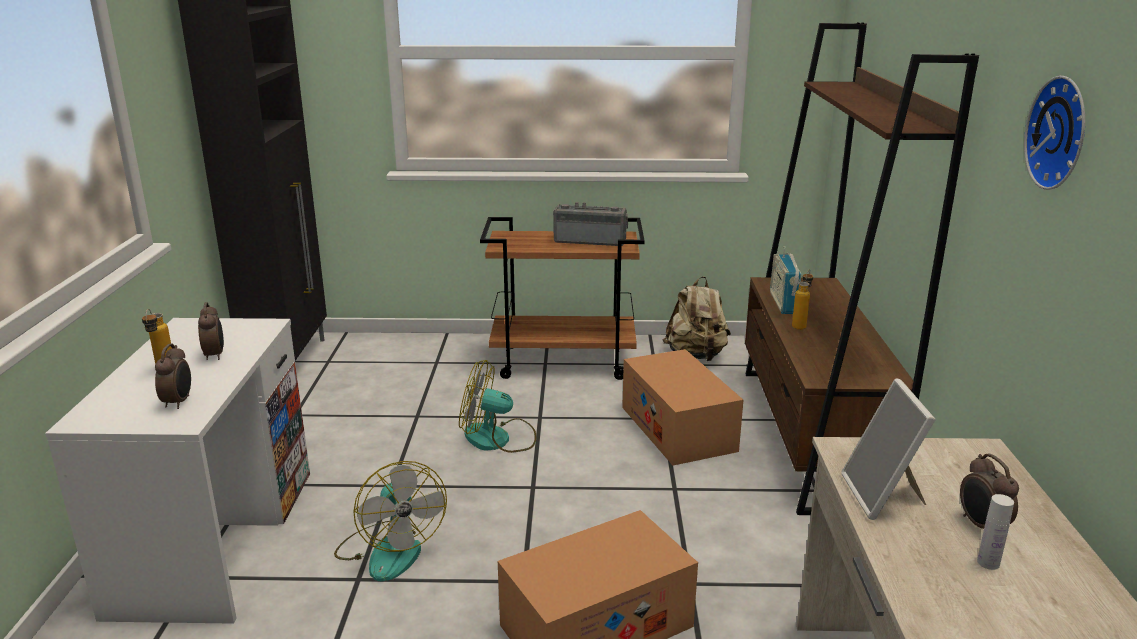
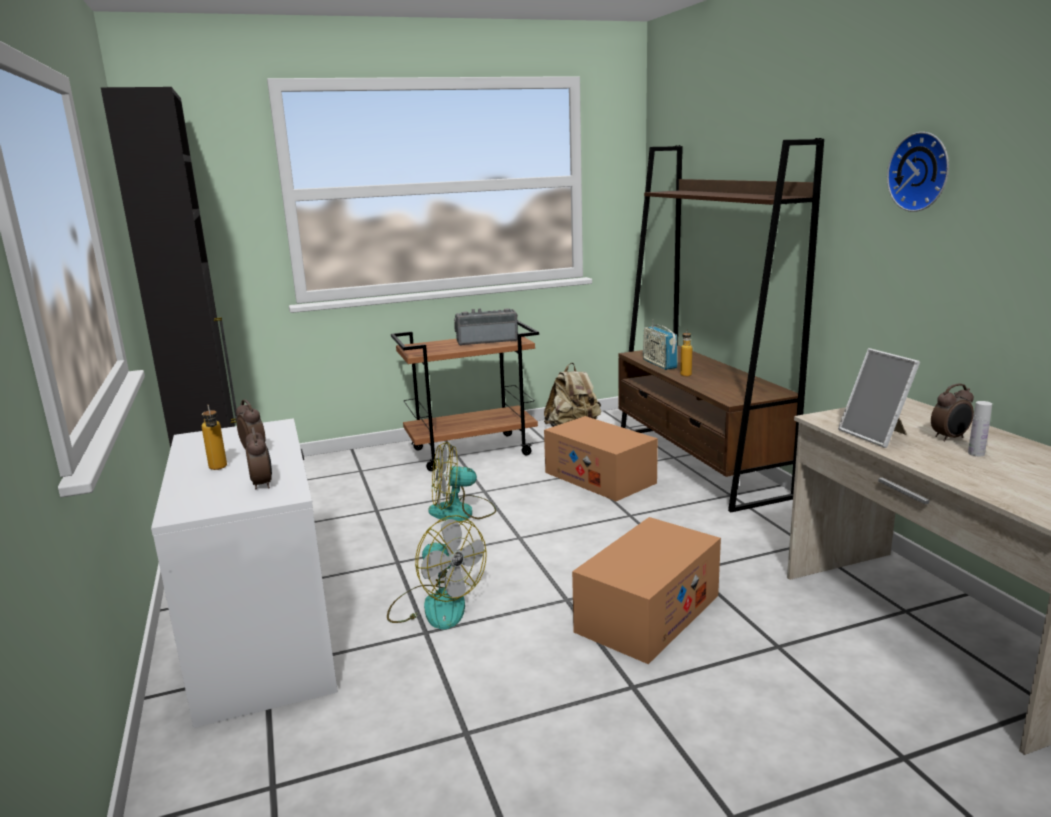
camera: 20 degrees left, 5 degrees down
(981, 526) = (950, 438): alarm clock -> alarm clock turned 75 degrees counterclockwise

